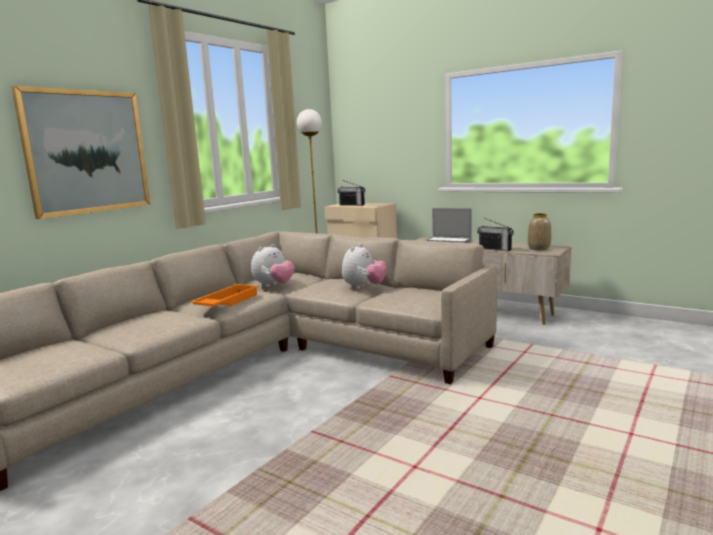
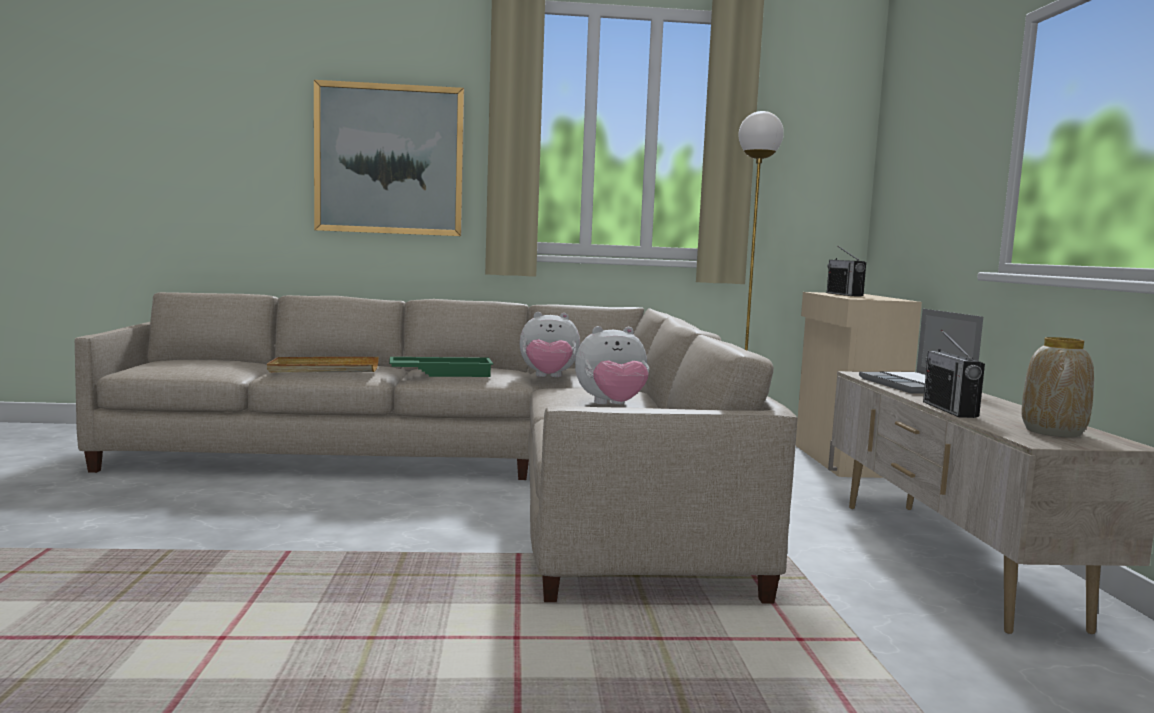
camera: 50 degrees right, 5 degrees down
(155, 325) = (324, 369): none -> beige tray
(226, 302) = (441, 373): orange tray -> green tray

